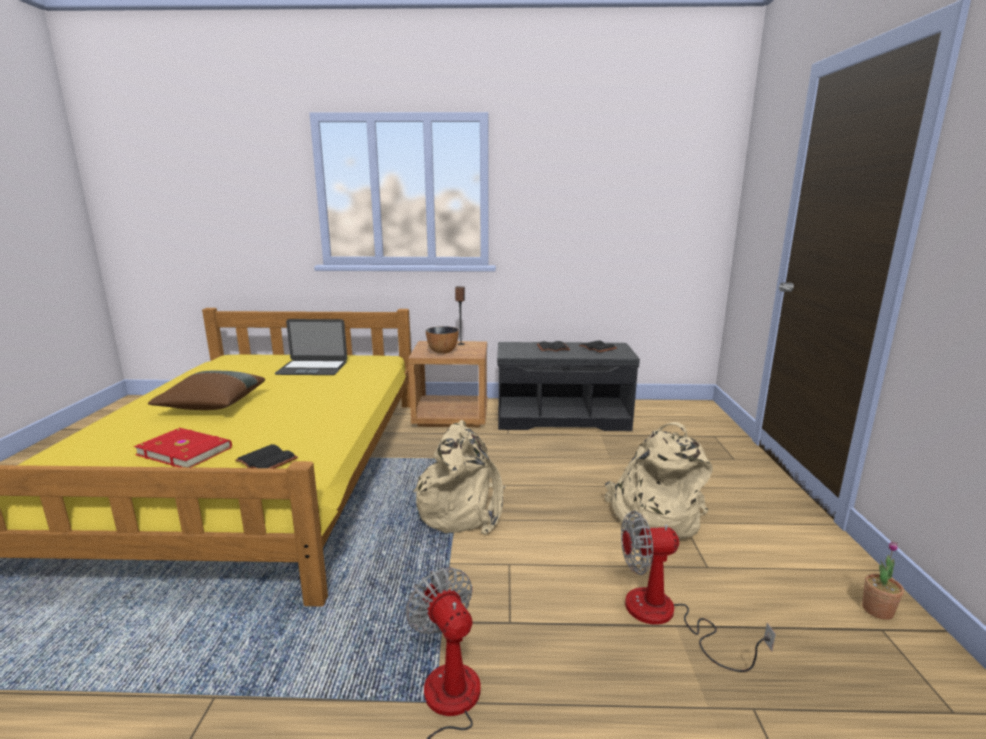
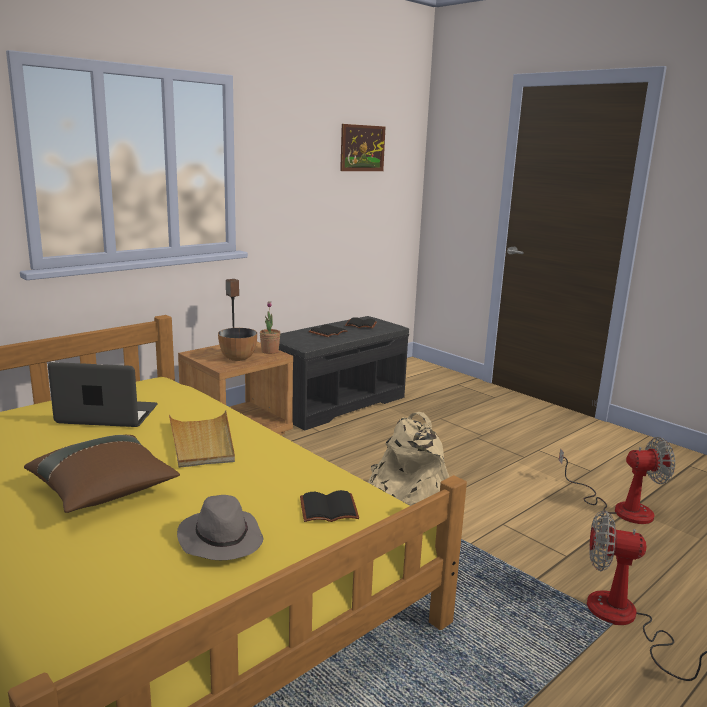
camera: 45 degrees left, 0 degrees up
(185, 451) = (220, 539): red book -> grey hat
(312, 368) = (107, 414): laptop -> laptop turned 135 degrees counterclockwise
(313, 397) = (202, 442): none -> beige tray
(643, 172) = (362, 148): none -> picture
(653, 516) = (518, 453): beige backpack -> none
(665, 617) = (620, 507): fan -> fan turned 135 degrees counterclockwise
(877, 610) = (675, 457): potted plant -> potted plant (270, 351)

